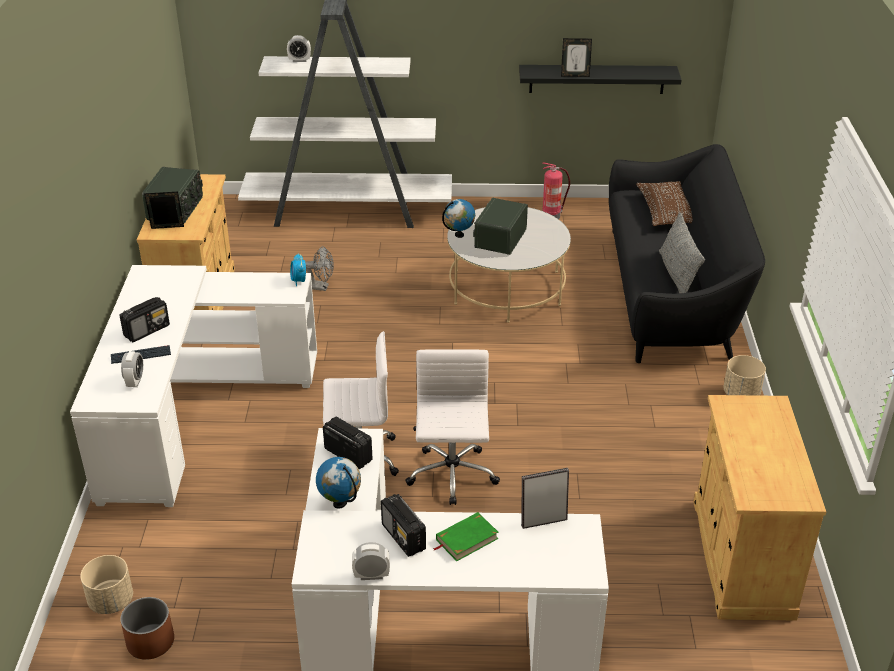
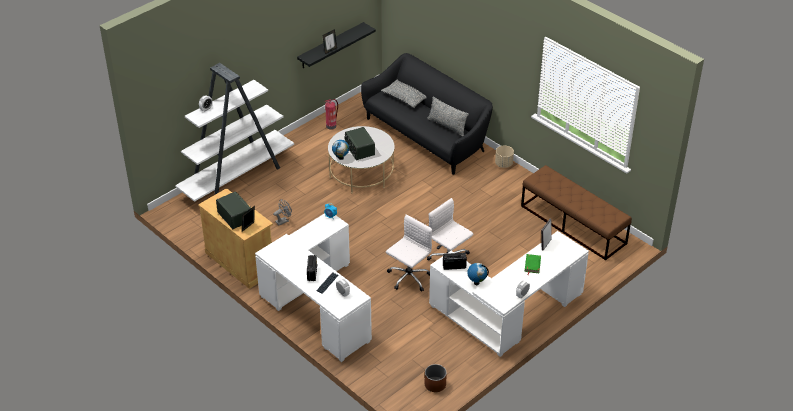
camera: 45 degrees left, 5 degrees up
(110, 601) = (401, 384): beige planter -> none
(403, 537) = (514, 277): radio -> none
(665, 212) = (405, 98): brown pillow -> grey pillow
(741, 558) = (573, 225): beige cabinet -> brown bench

